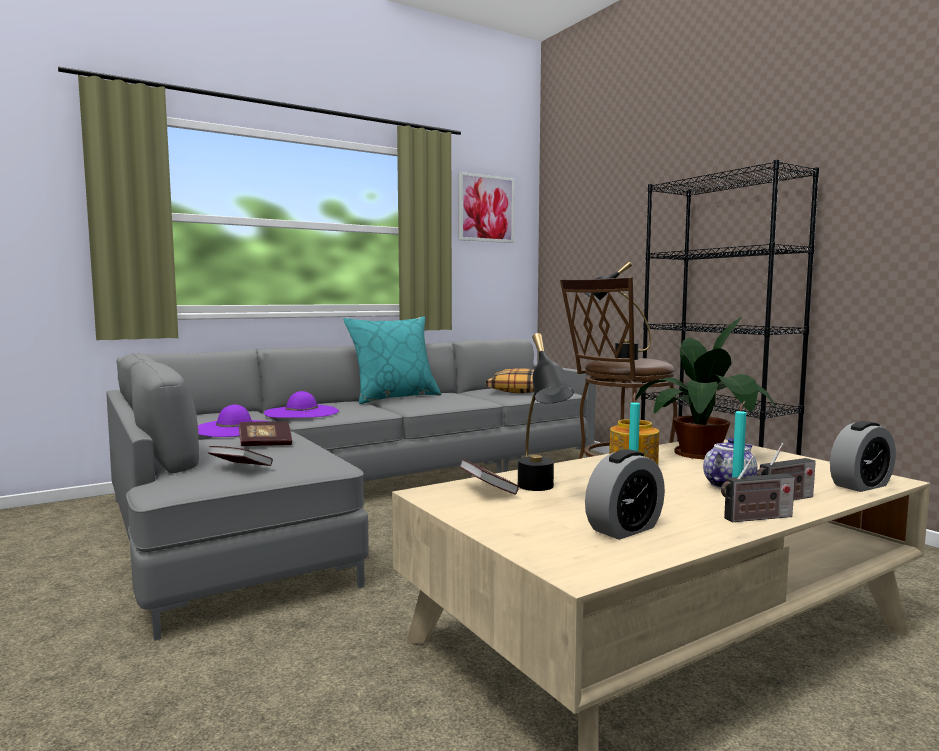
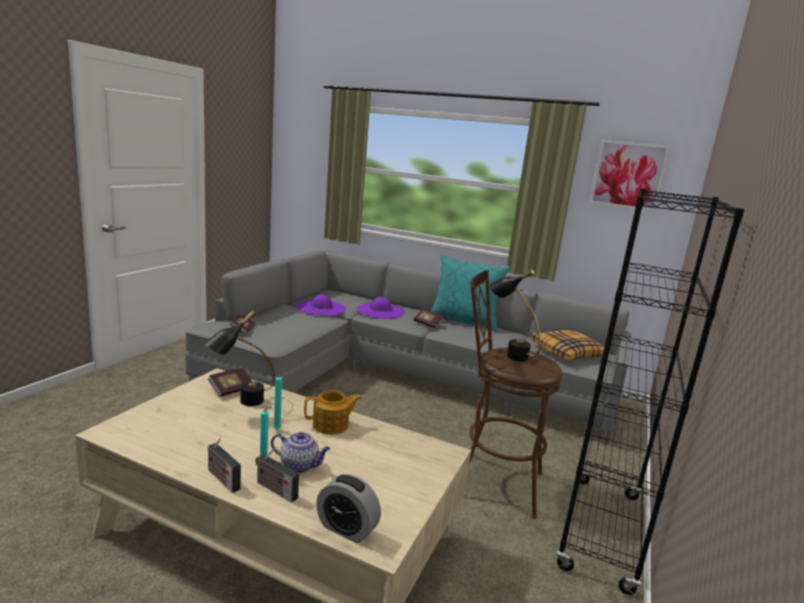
camera: 55 degrees right, 10 degrees up
(265, 444) = (293, 322): book -> book (428, 324)
(624, 529) = (178, 436): alarm clock -> none
(704, 454) = (394, 451): potted plant -> none

